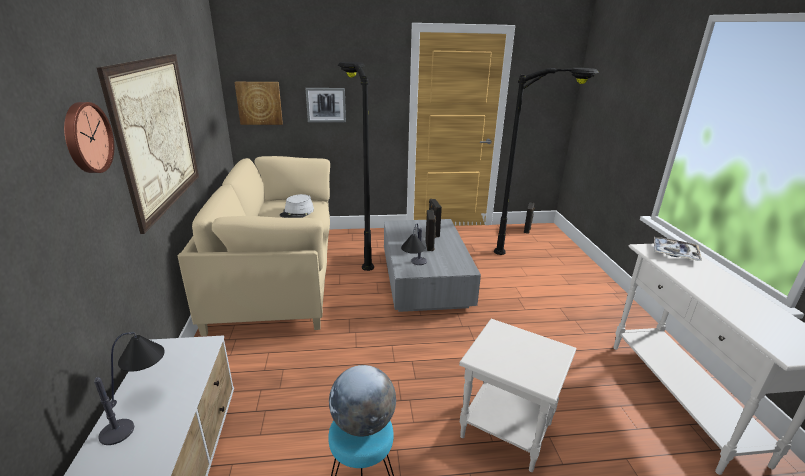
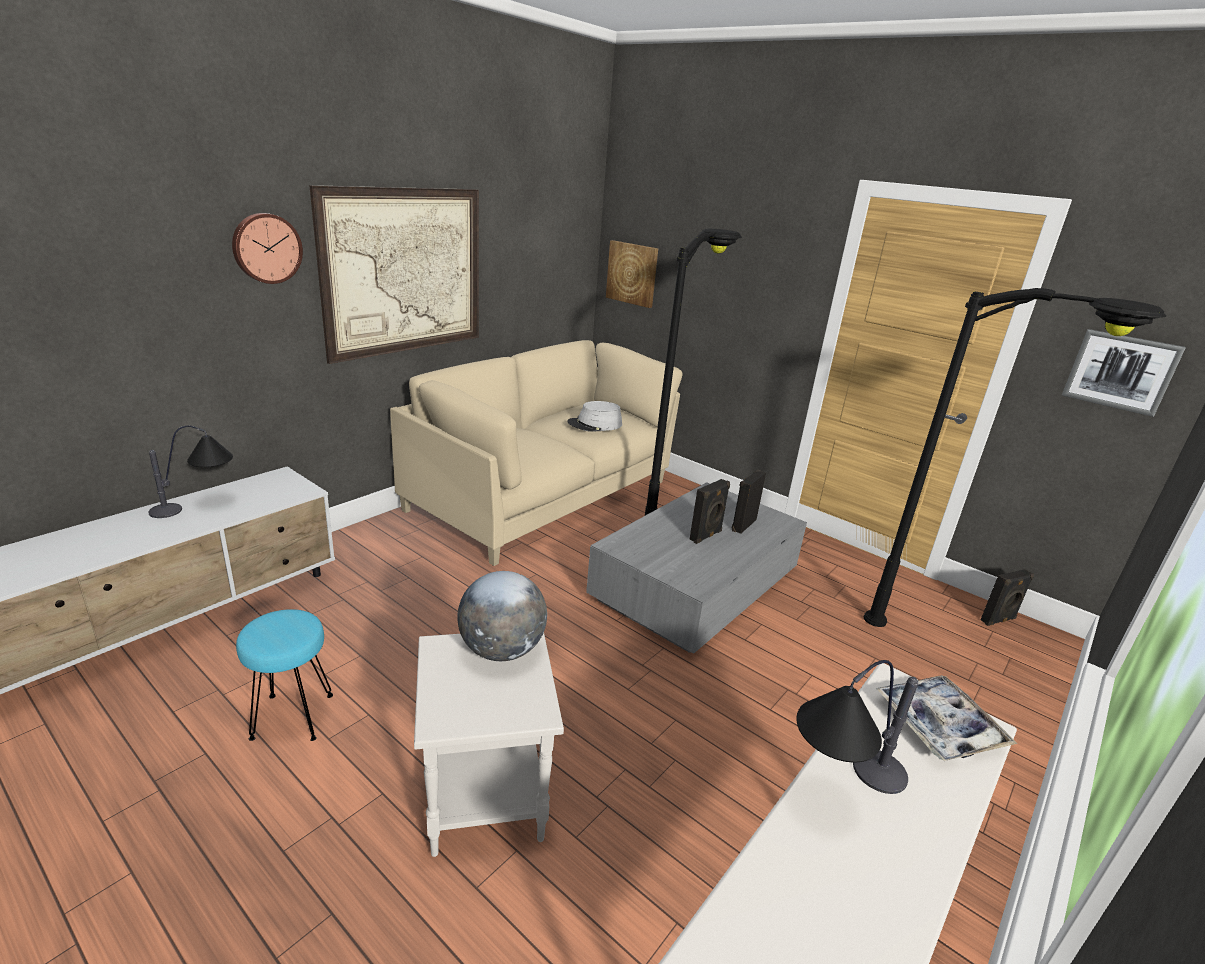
camera: 45 degrees right, 0 degrees up
(326, 105) = (708, 292): picture -> picture (1120, 371)
(363, 423) = (286, 628): globe -> globe (502, 650)
(415, 269) = (632, 549): table lamp -> table lamp (840, 790)

